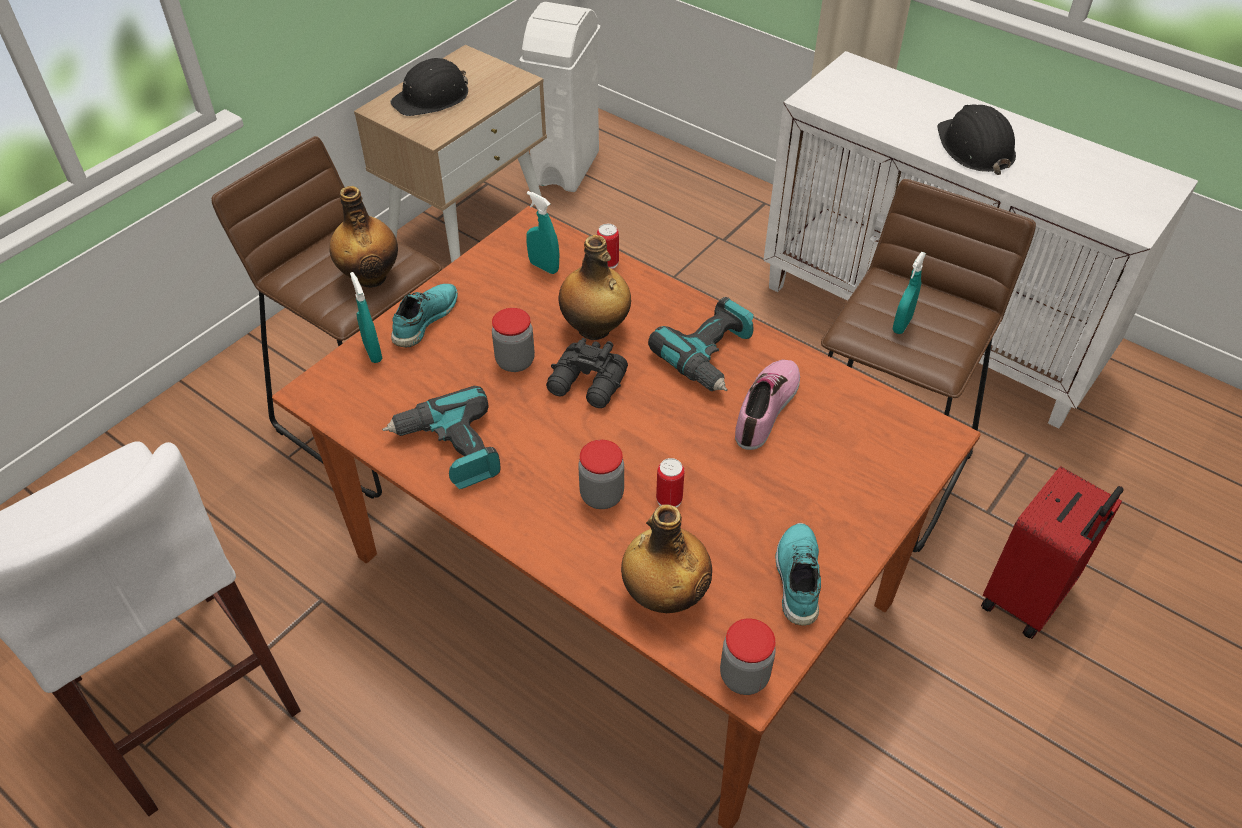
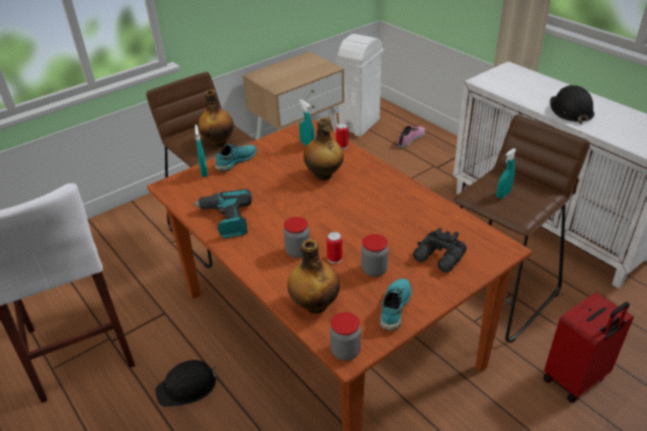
camera: 15 degrees right, 10 degrees down
(432, 97) = (283, 72): black hard hat -> black hard hat (188, 387)
(515, 361) = (275, 184): jar -> jar (374, 270)
(588, 385) = (310, 199): black binoculars -> black binoculars (439, 258)
(711, 356) = (383, 194): power drill -> none
(767, 408) = (406, 222): shoe -> shoe (411, 139)

